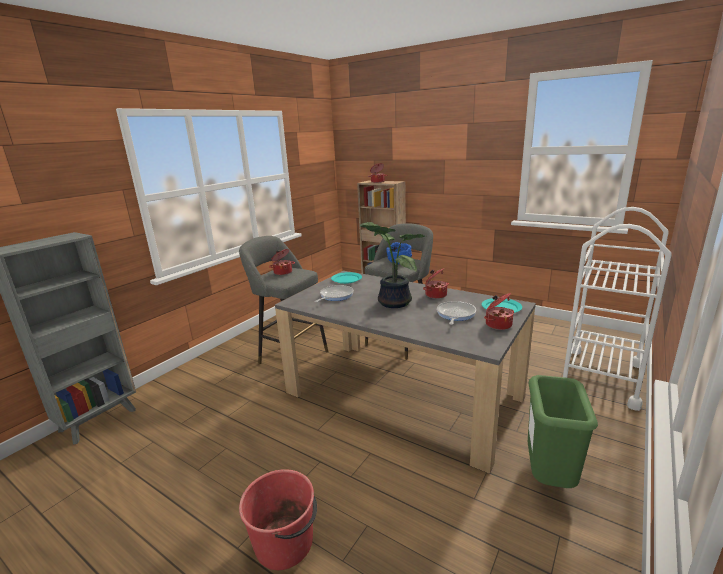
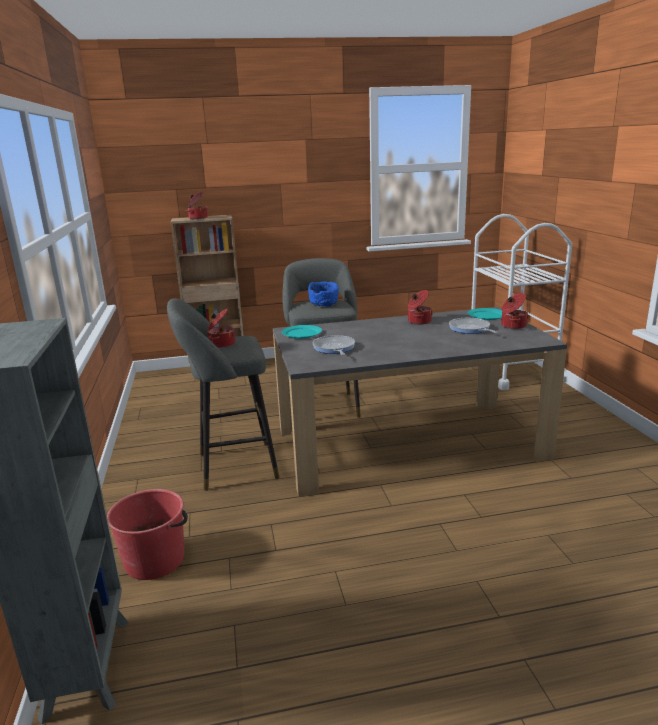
camera: 45 degrees left, 0 degrees up
(285, 542) = (522, 585): red bucket -> red bucket (155, 560)
(392, 302) = (401, 337): potted plant -> none
(548, 477) = (582, 442): green trash can -> none

